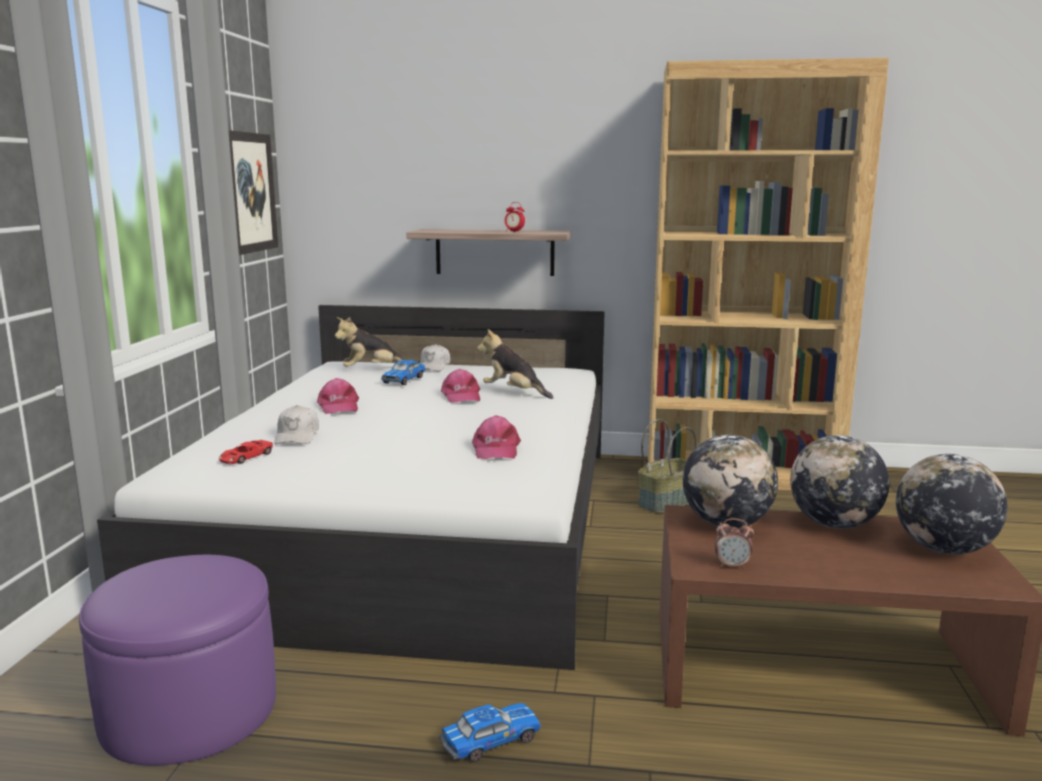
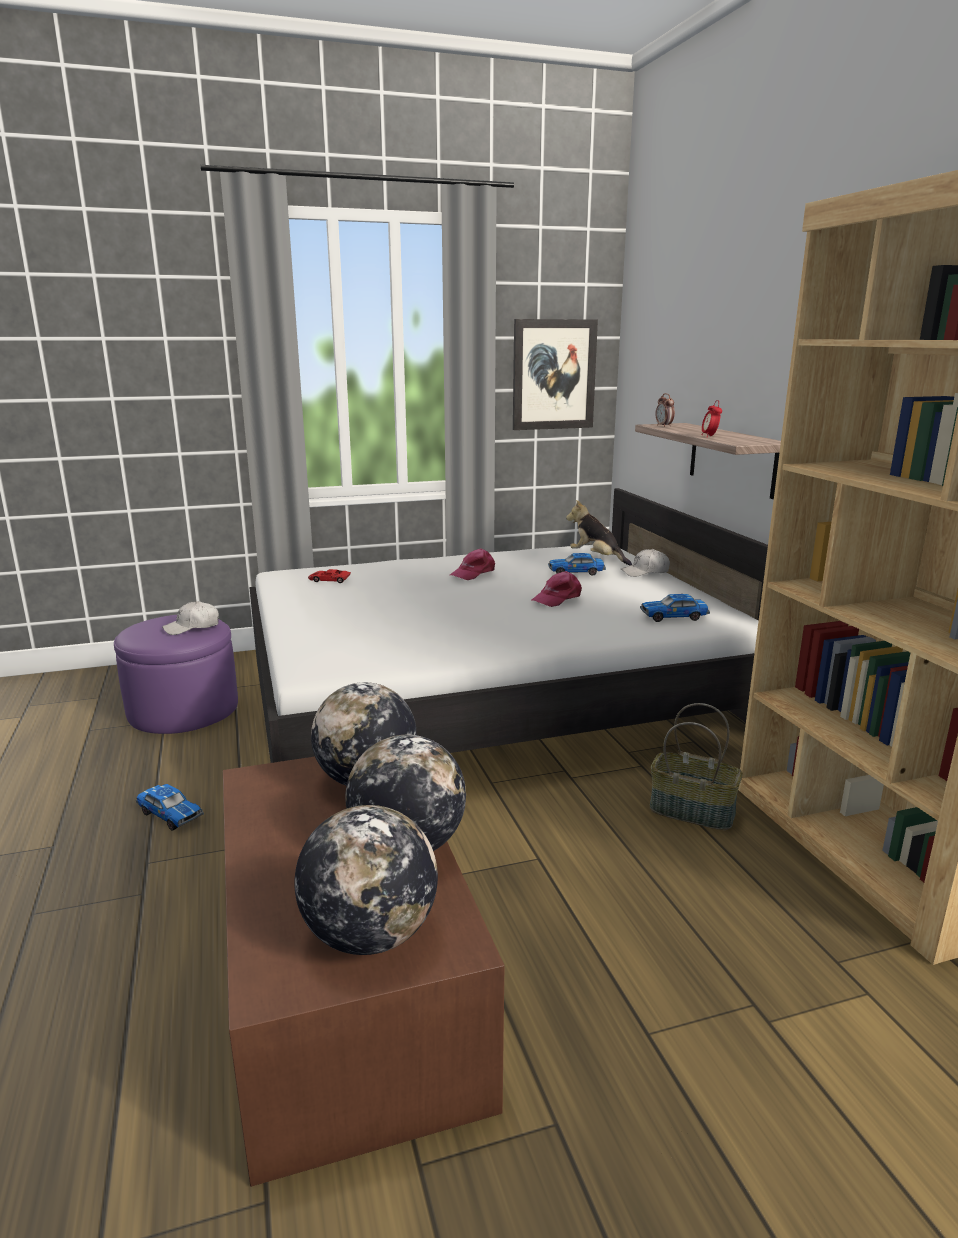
camera: 65 degrees right, 5 degrees up
(297, 436) = (386, 580): white cap -> white cap (192, 627)
(495, 449) = (415, 638): pink cap -> none
(514, 393) = (604, 613): plush toy -> none
(547, 380) = (674, 617): none -> toy car
(732, 566) = (259, 794): alarm clock -> alarm clock (664, 426)

